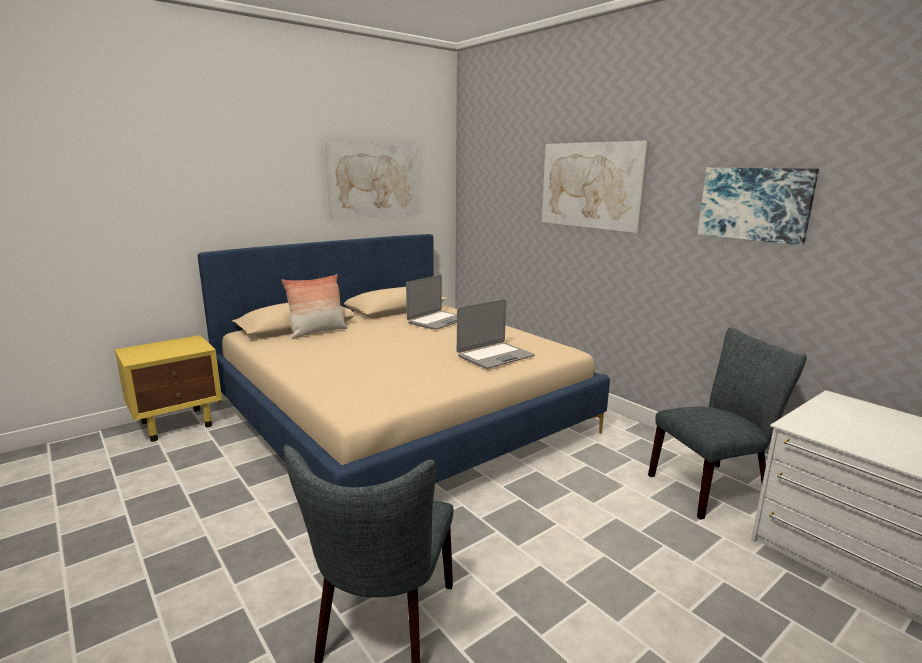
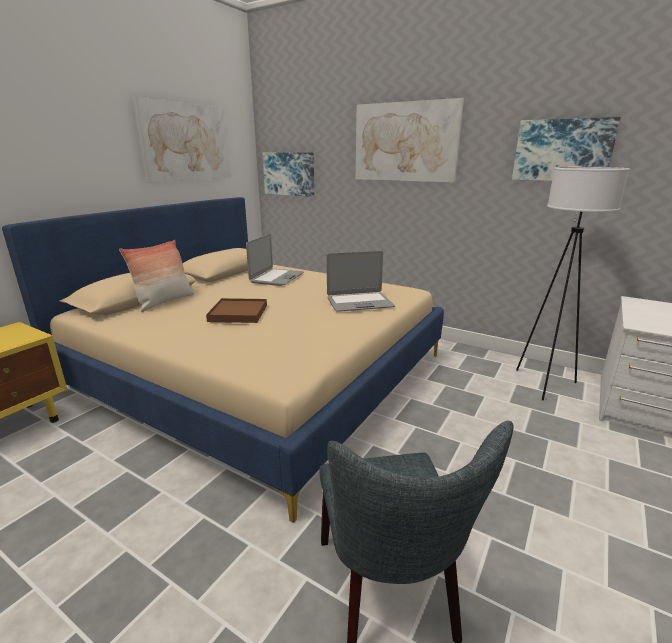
camera: 20 degrees left, 5 degrees up
(368, 350) = (238, 313): none -> brown tray
(483, 212) = (289, 174): none -> picture
(495, 356) = (359, 303): laptop -> laptop turned 45 degrees clockwise
(713, 487) = (544, 384): grey chair -> white floor lamp

